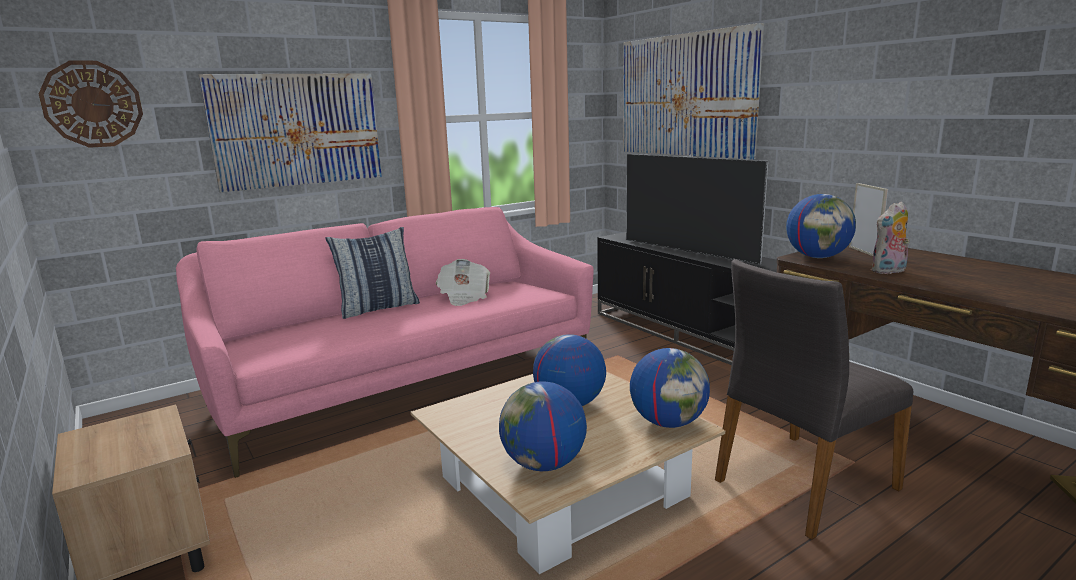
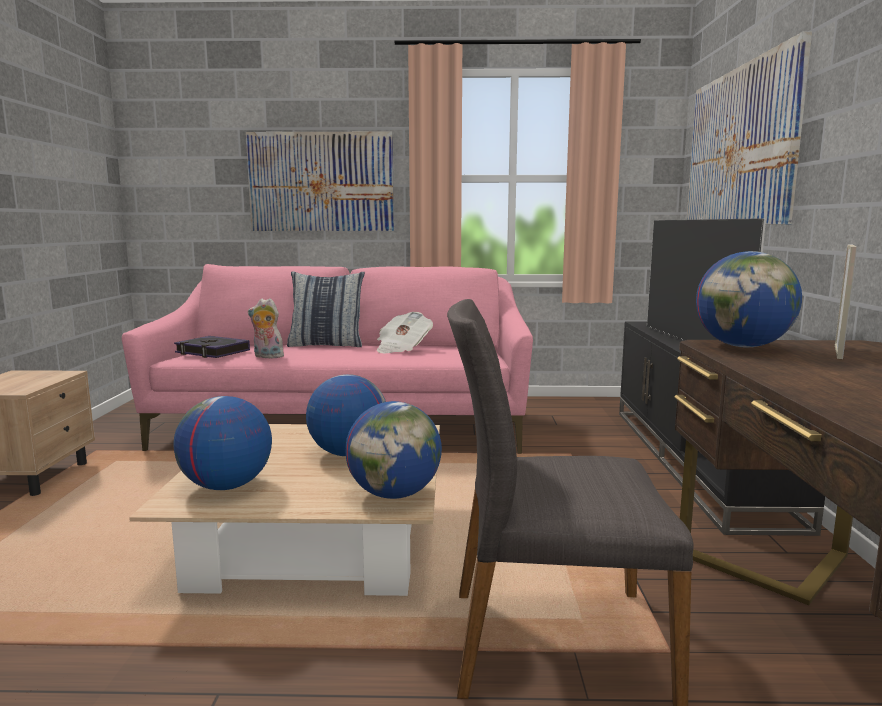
camera: 35 degrees right, 5 degrees down
(92, 104) = (173, 155): wall clock -> none
(284, 344) = (212, 352): none -> book
(889, 271) = (796, 371): plush toy -> plush toy (267, 357)

